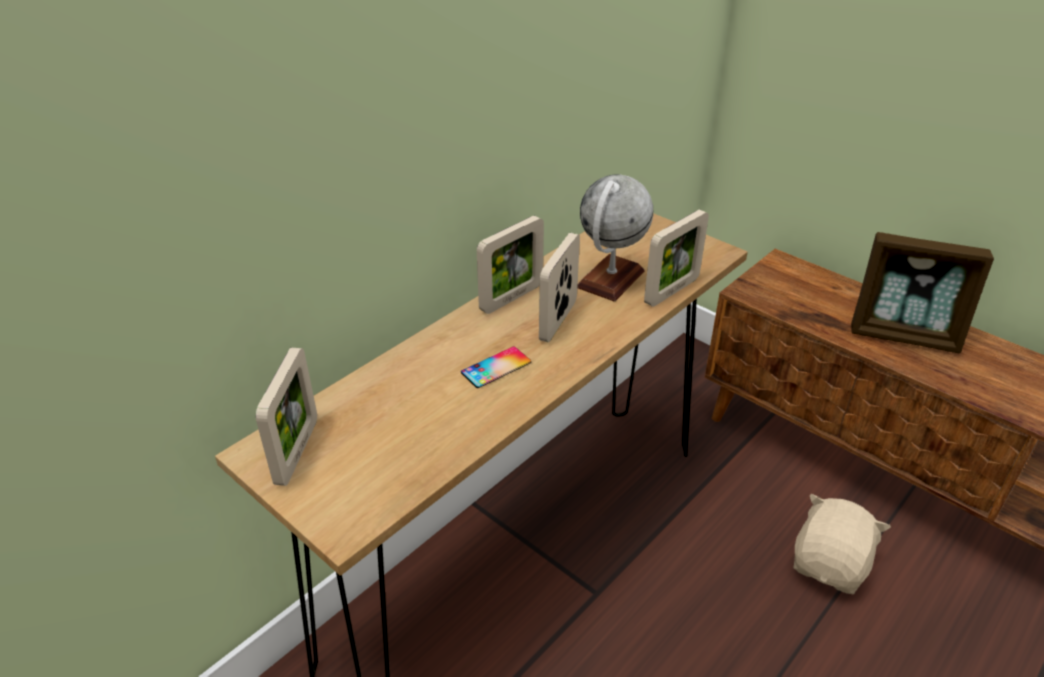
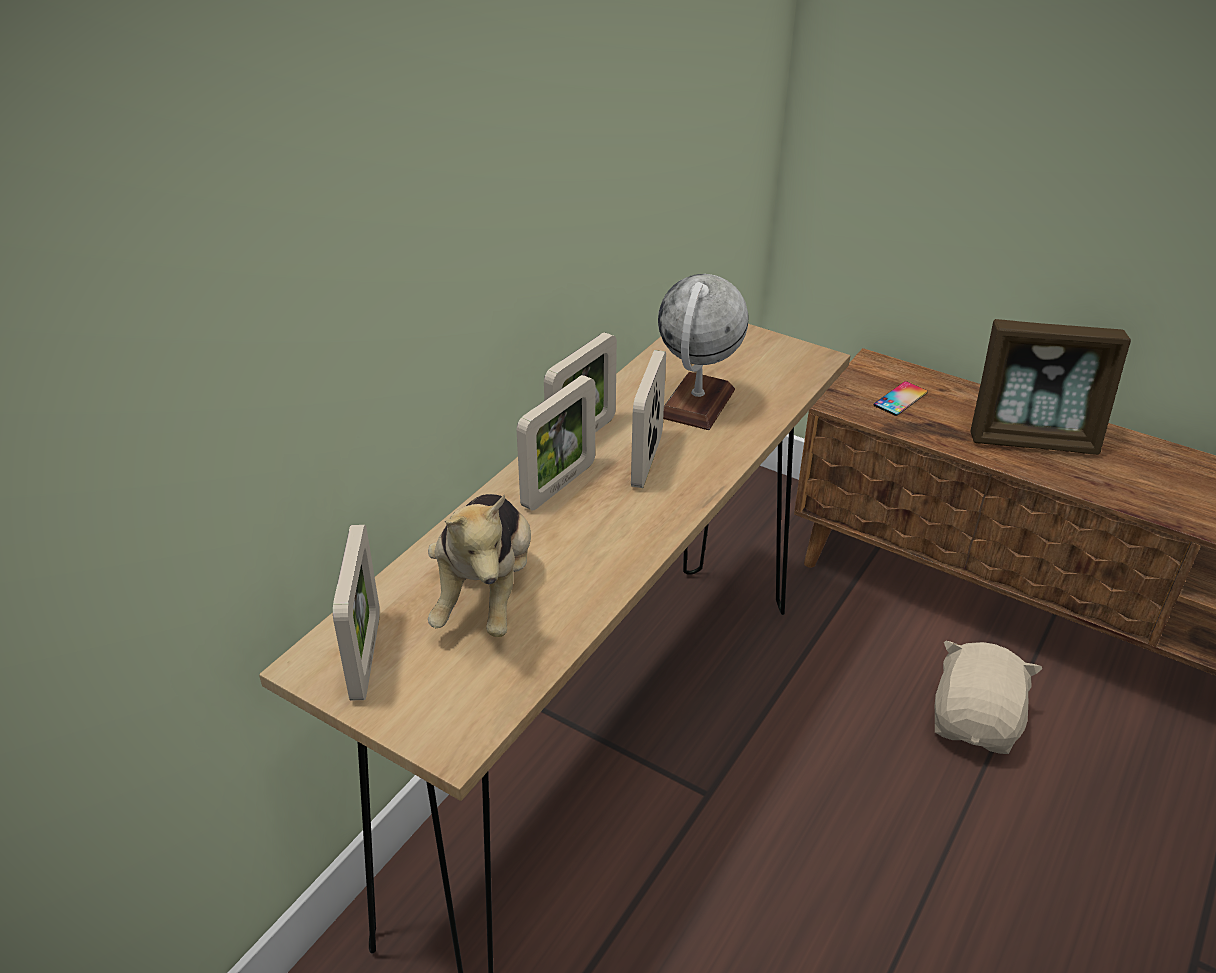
camera: 10 degrees left, 0 degrees up
(402, 413) = (485, 593): none -> plush toy
(496, 367) = (586, 525): phone -> phone (900, 399)
(671, 291) = (773, 411): picture frame -> picture frame (559, 485)

